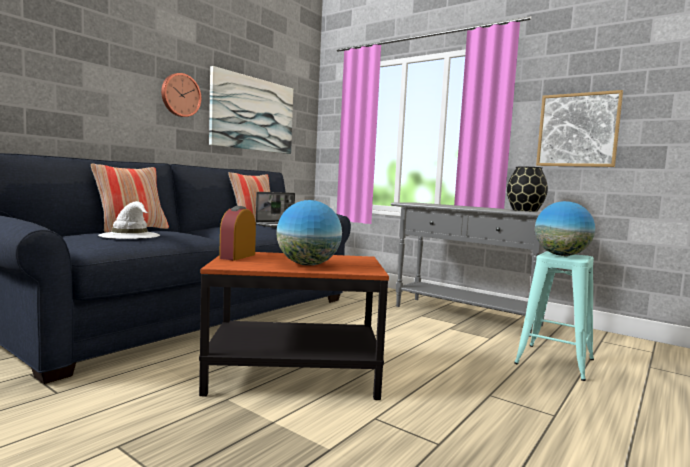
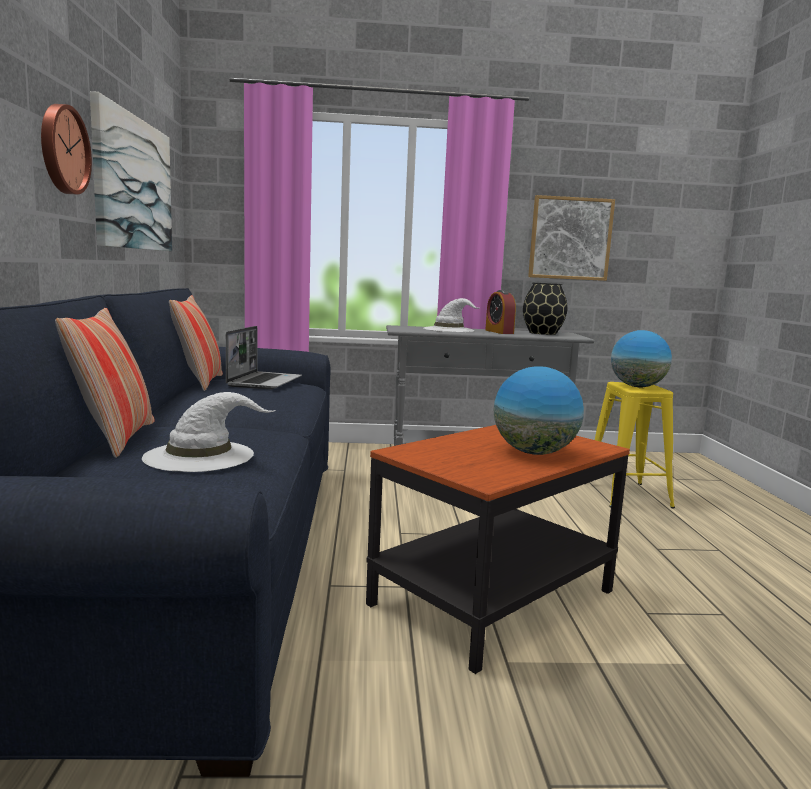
camera: 40 degrees left, 5 degrees up
(237, 256) = (431, 459): alarm clock -> alarm clock (499, 332)
(447, 205) = (449, 329): none -> white hat
(554, 361) = (626, 495): turquoise stool -> yellow stool

